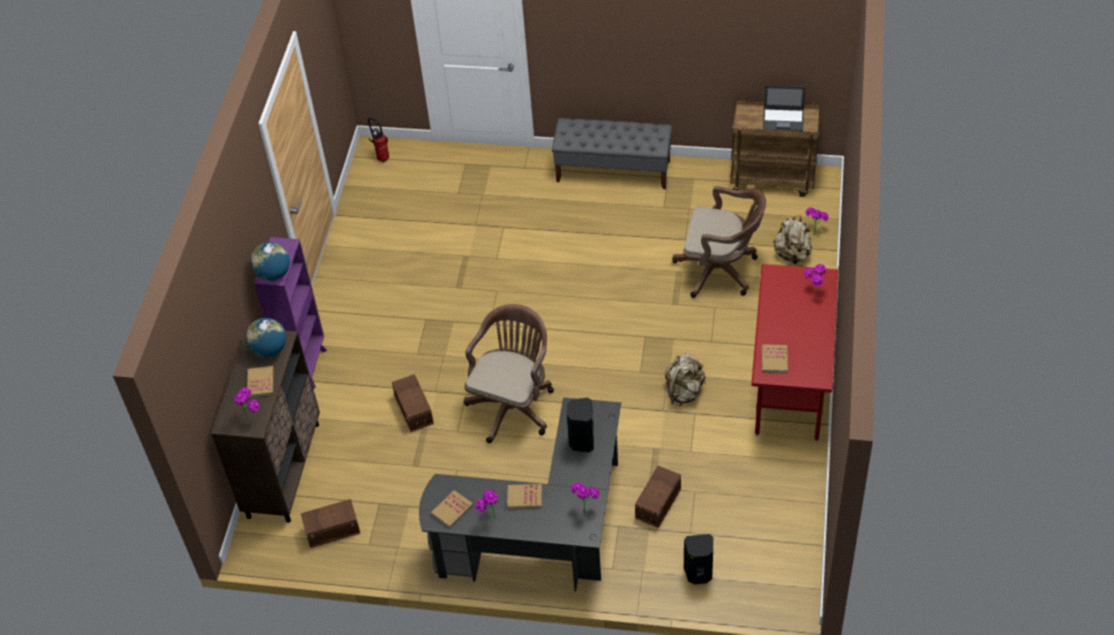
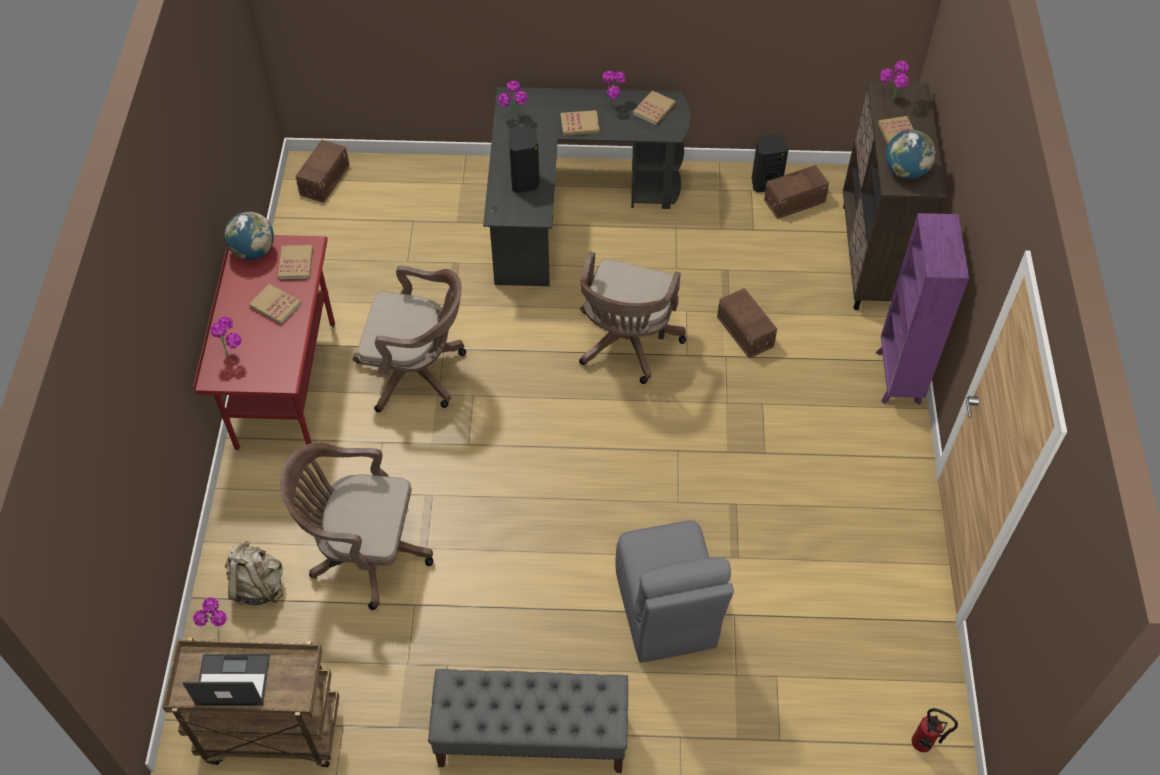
camera: 170 degrees right, 5 degrees up
(273, 274) = (938, 226): globe -> globe (253, 251)
(519, 228) = (666, 612): none -> grey chair
(659, 503) = (446, 247): brown storage box -> brown storage box (323, 180)
(684, 392) = (417, 372): beige backpack -> brown office chair
(698, 573) = (405, 184): black speaker -> black speaker (765, 183)
(786, 327) = (275, 305): none -> book

